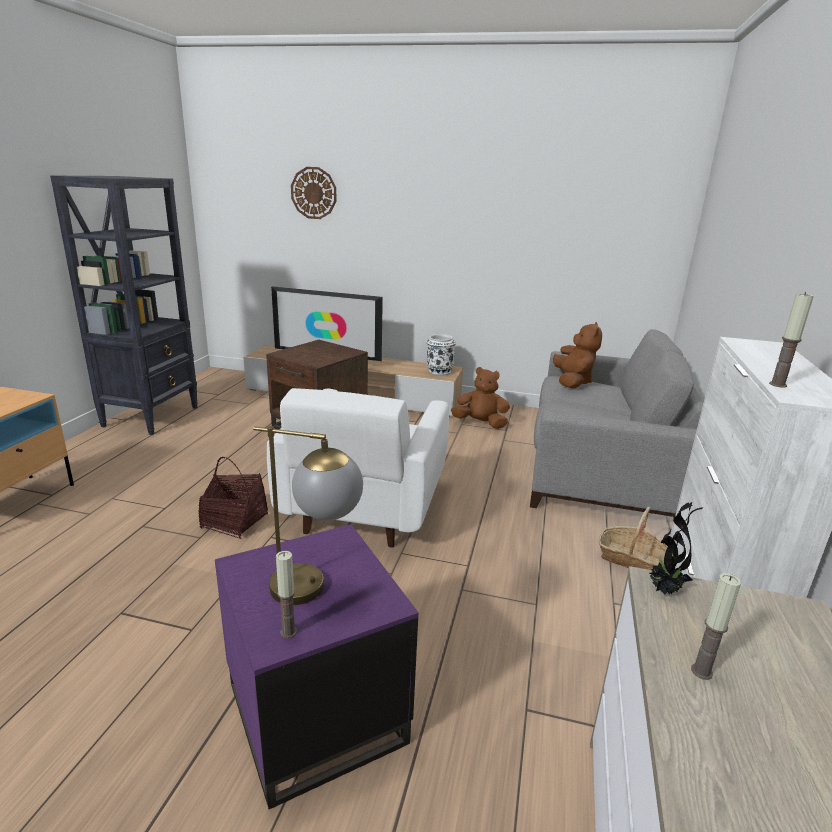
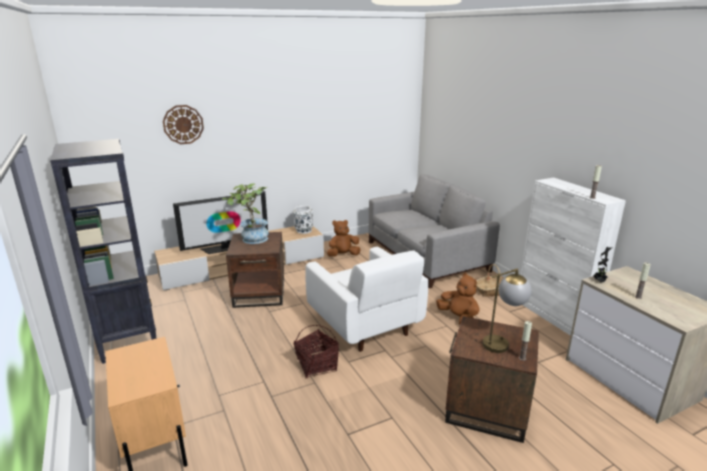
camera: 40 degrees left, 0 degrees up
(314, 713) = (487, 409): purple side table -> brown side table
(320, 349) = (251, 240): none -> potted plant
(572, 382) = (395, 214): brown plush toy -> brown plush toy (458, 318)

